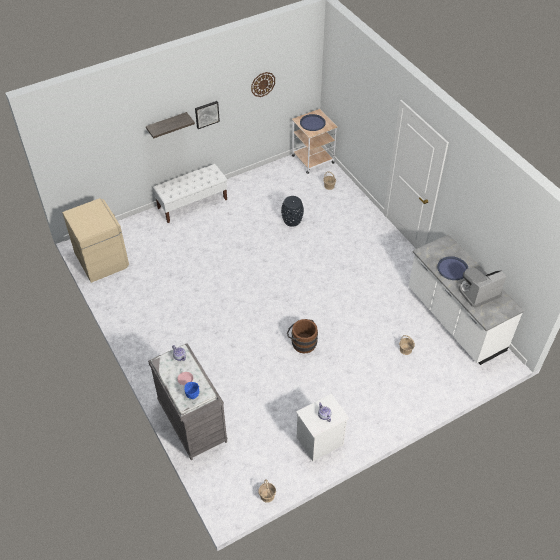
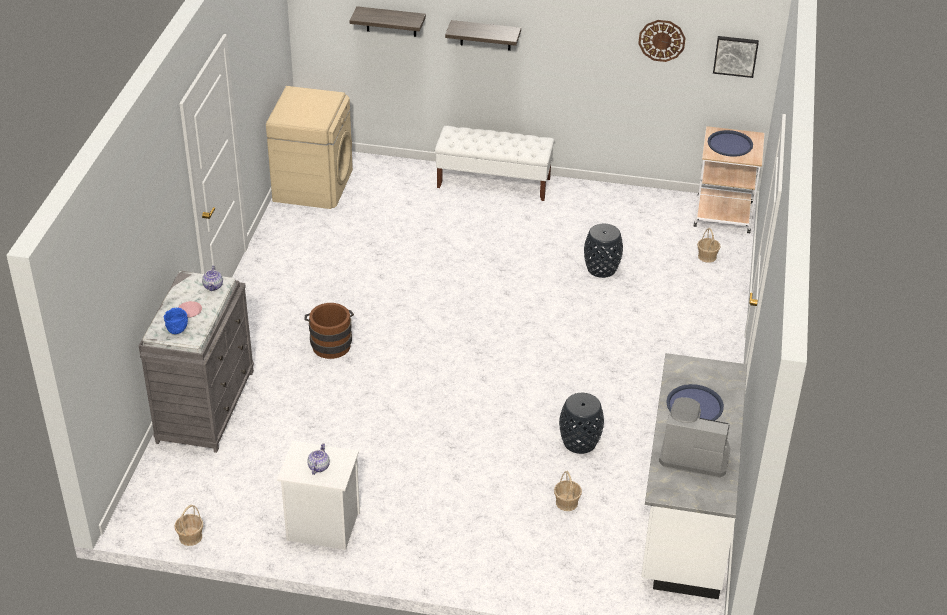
camera: 40 degrees right, 10 degrees down
(109, 143) = (391, 21): none -> shelf
(206, 114) = (554, 47): picture -> picture (735, 55)
(302, 342) = (438, 408): brown bucket -> brown bucket (330, 343)
(378, 316) = (579, 442): none -> black stool

